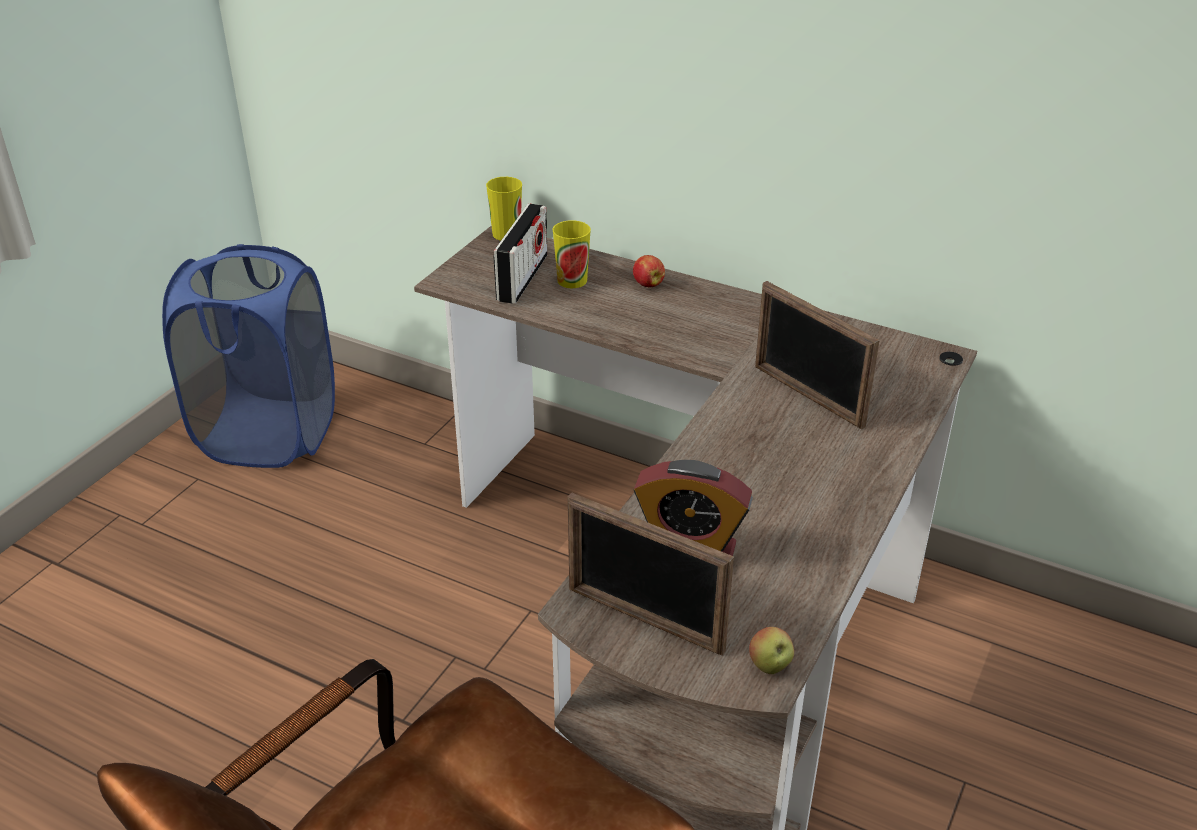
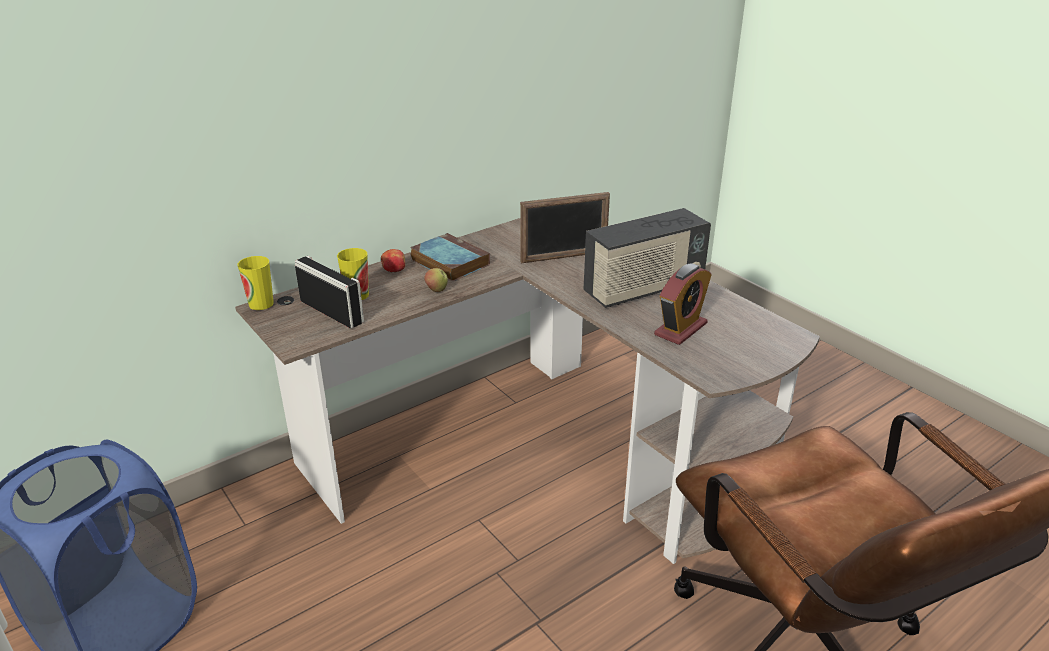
camera: 65 degrees left, 5 degrees down
(644, 620) = (732, 358): picture frame -> none
(705, 313) = (448, 262): none -> book
(770, 666) = (784, 331): apple -> apple (436, 290)
(778, 491) = (643, 289): none -> radio

